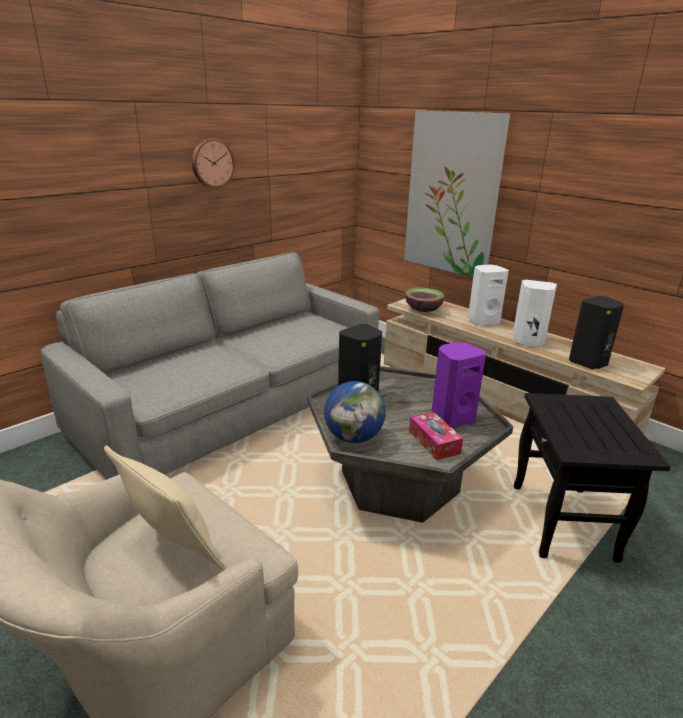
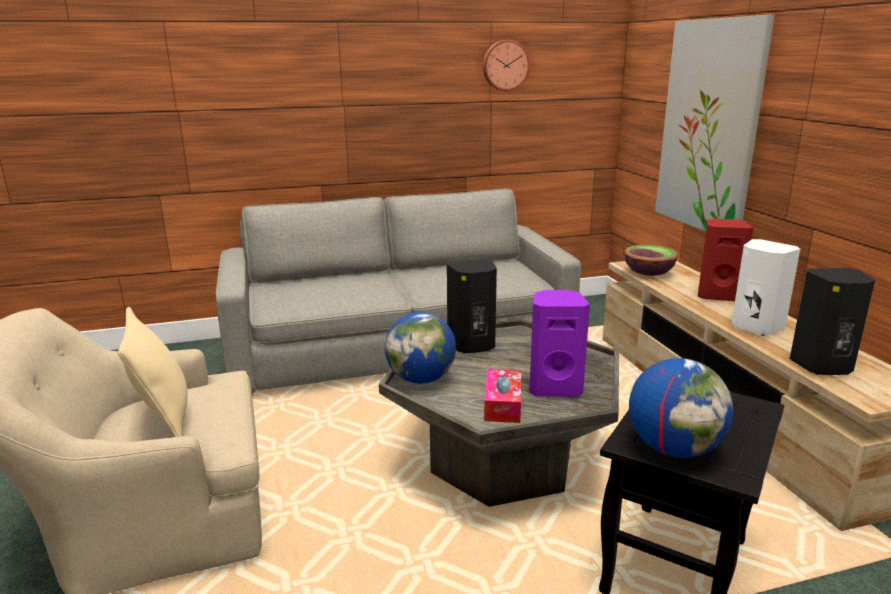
camera: 30 degrees right, 5 degrees down
(212, 163) = (418, 84): wall clock -> wall clock (505, 65)
(482, 321) = (717, 296): white speaker -> red speaker
(599, 447) = (674, 449): none -> globe

